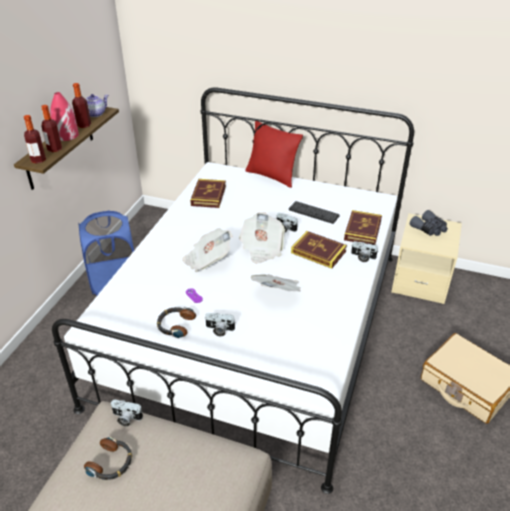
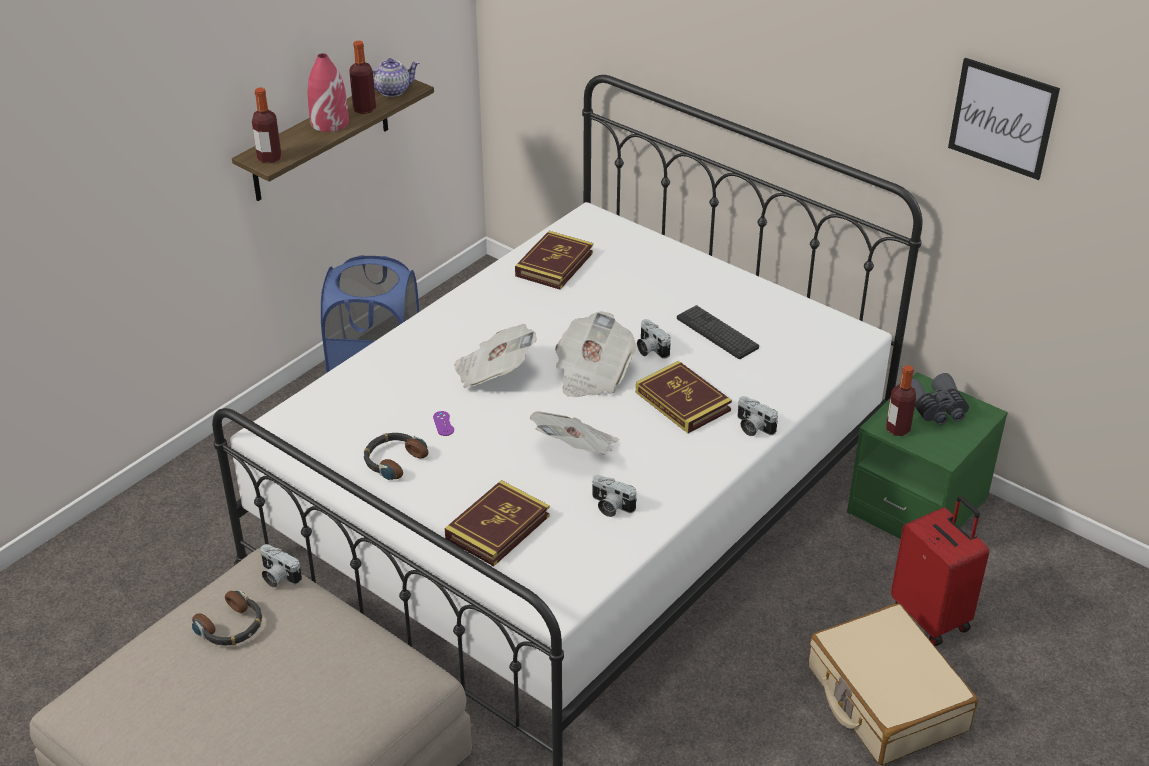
camera: 20 degrees right, 0 degrees up
(54, 149) = (301, 143): bottle -> bottle (897, 429)
(219, 330) = (454, 483): camera -> camera (610, 506)
(272, 176) = (684, 251): red pillow -> none
(362, 230) = (784, 382): book -> book (497, 527)
(420, 280) = (917, 506): beige nightstand -> green nightstand
(460, 63) = (1002, 118): none -> picture
(461, 335) = (932, 616): none -> red suitcase

